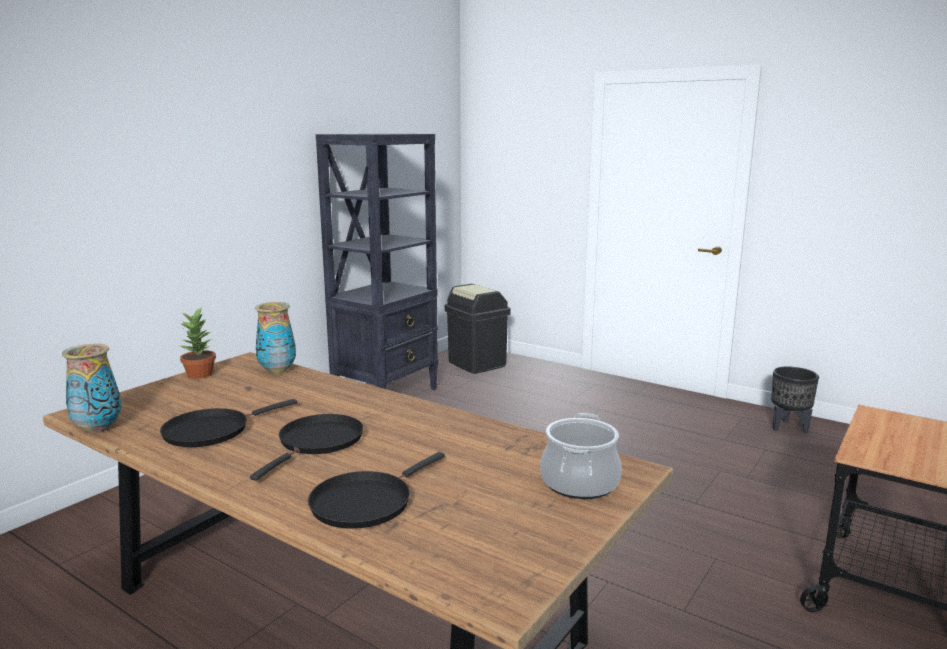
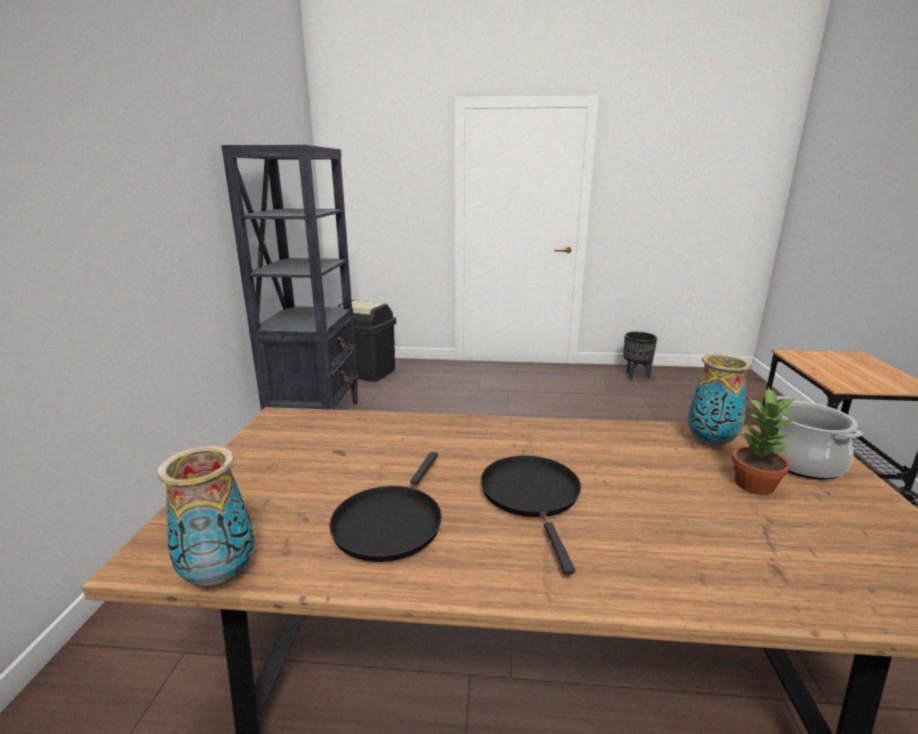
camera: 30 degrees left, 5 degrees up
(200, 374) = (248, 450): potted plant -> potted plant (755, 484)
(277, 371) = (338, 422): vase -> vase (709, 442)
(365, 502) = (705, 553): black frying pan -> none

